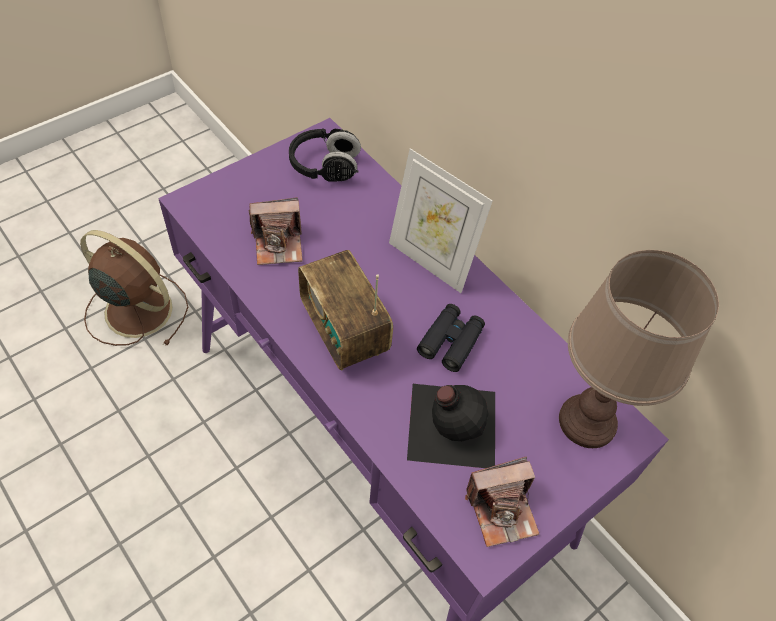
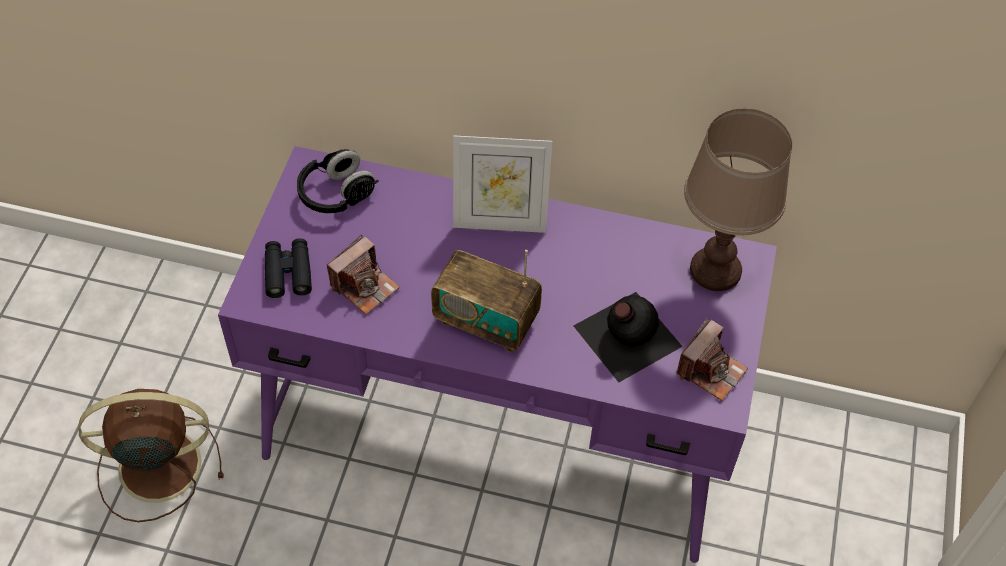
camera: 35 degrees left, 0 degrees up
(451, 341) = (572, 275): black binoculars -> black binoculars (288, 272)

